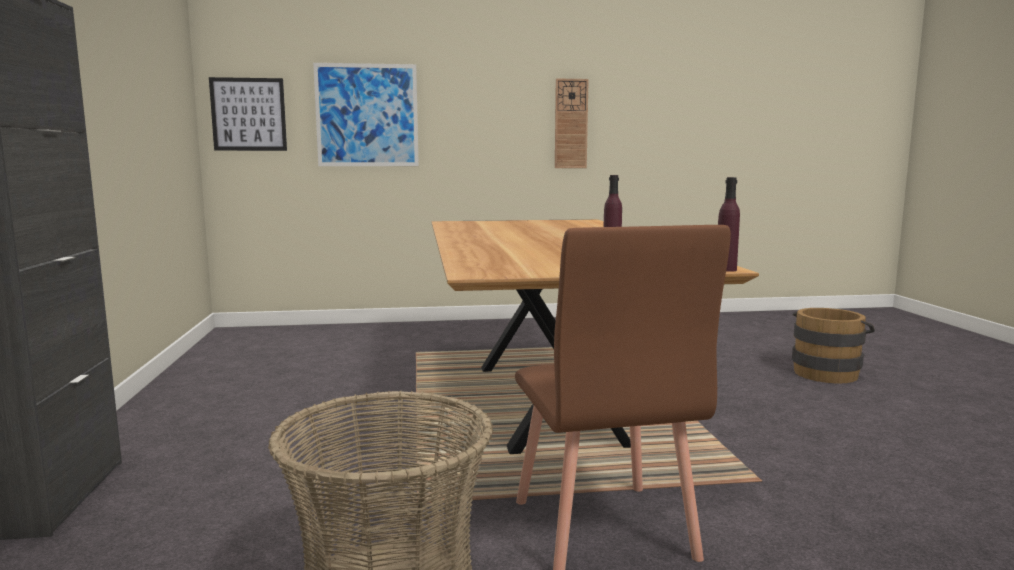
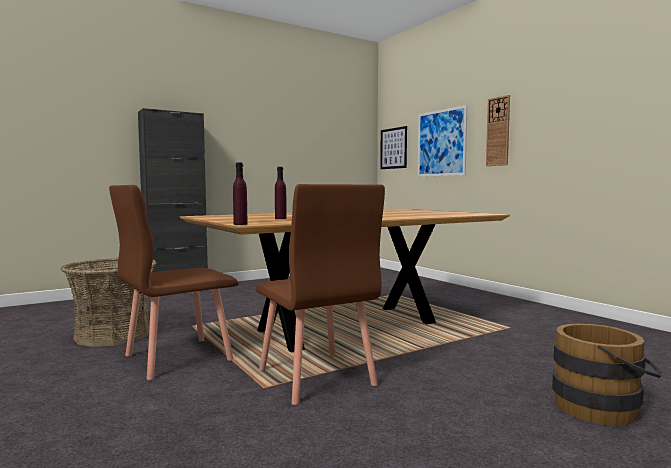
camera: 65 degrees right, 5 degrees down
(571, 124) = (572, 134): wall clock -> wall clock (498, 131)
(732, 449) = (315, 378): none -> brown chair

